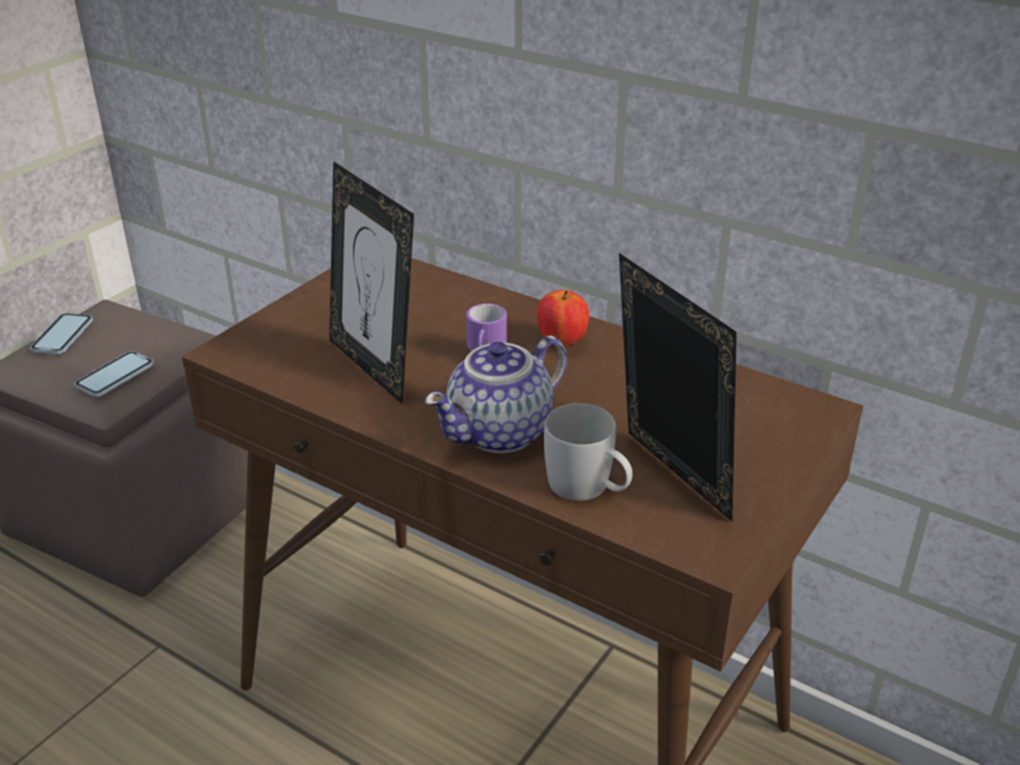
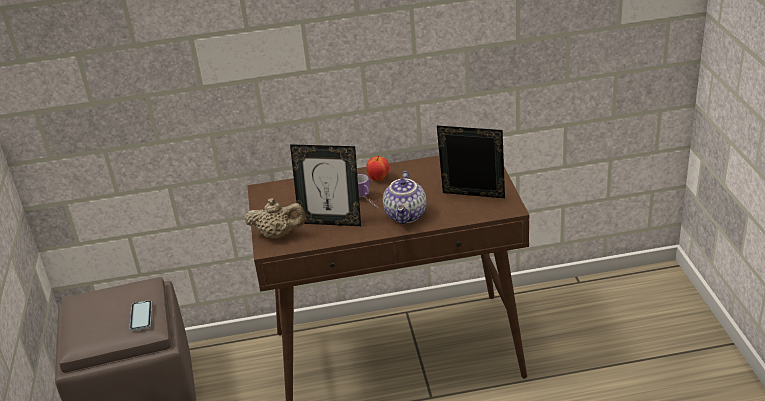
camera: 40 degrees left, 0 degrees up
(62, 336) = (81, 319): phone -> none
(274, 340) = (278, 235): none -> beige teapot
(588, 489) = (455, 214): white mug -> none

